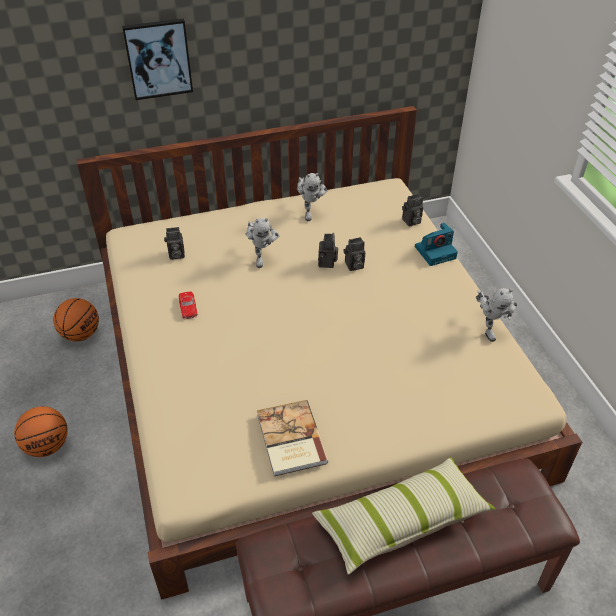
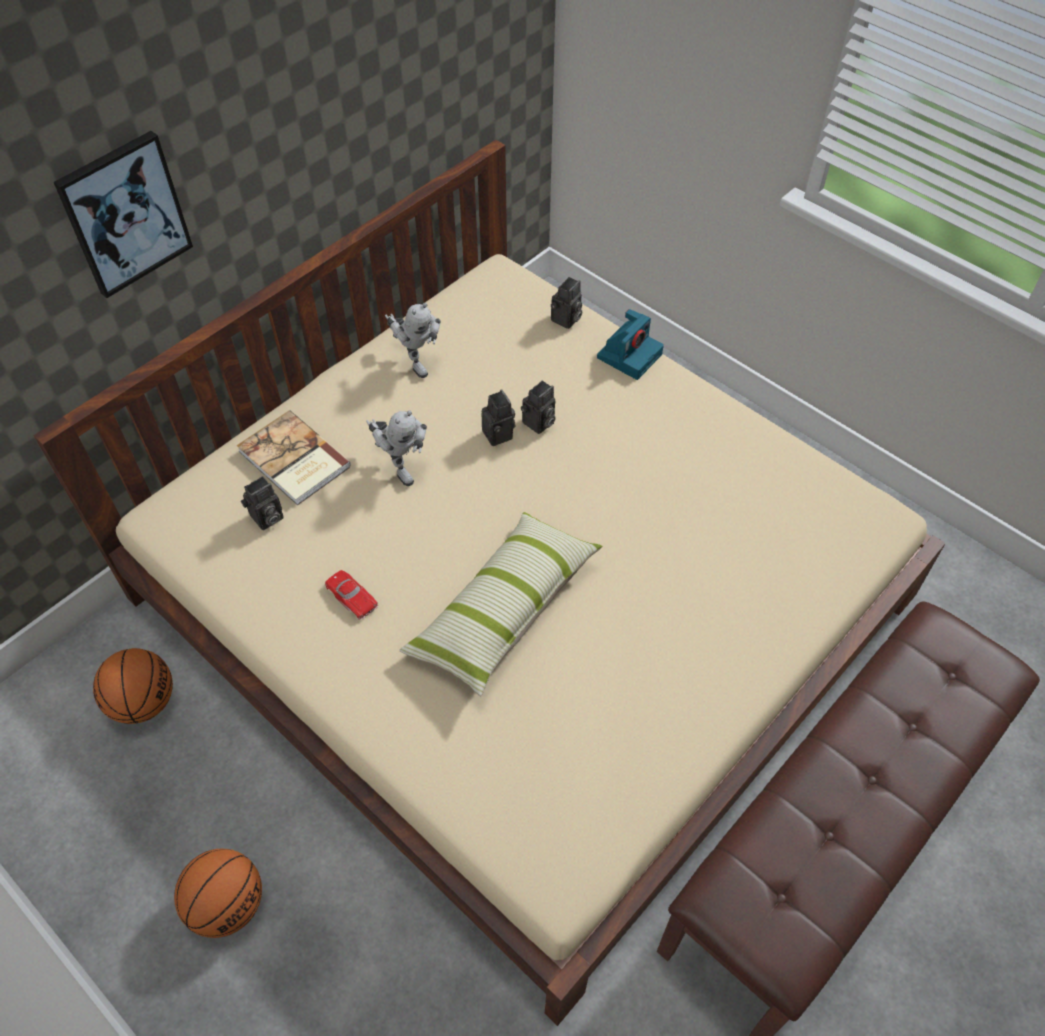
camera: 30 degrees left, 10 degrees up
(290, 440) = (644, 729): book -> book (293, 461)
(401, 521) = (852, 766): pillow -> pillow (504, 610)
(488, 328) = (768, 442): toy robot -> none

